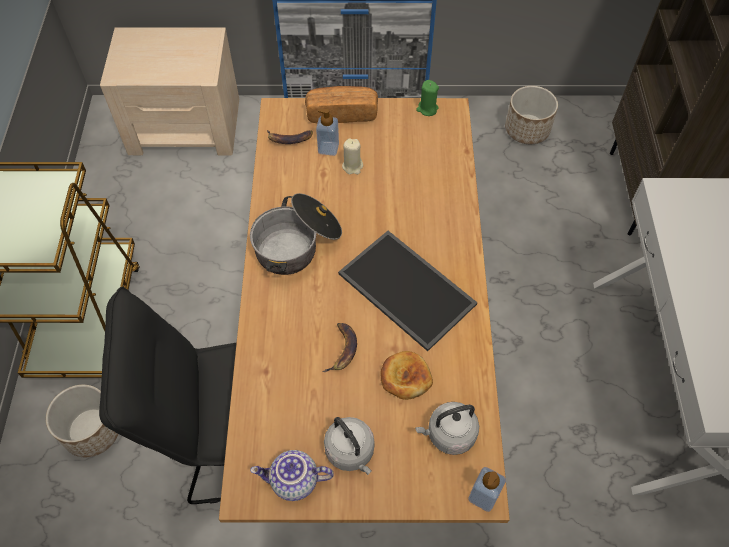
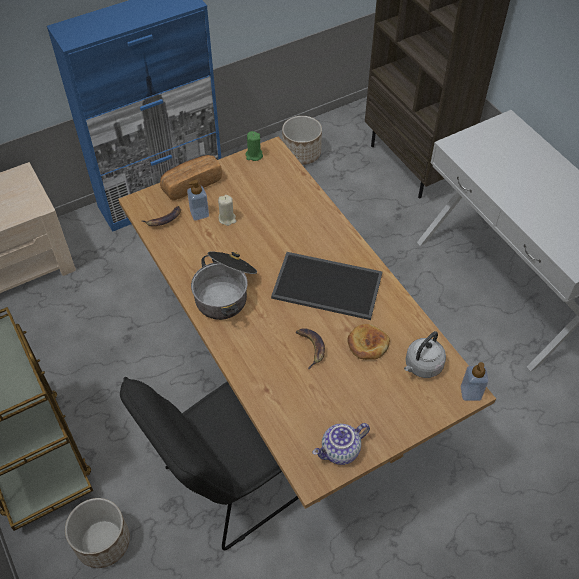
camera: 30 degrees left, 5 degrees down
(351, 452) = (365, 411): grey kettle -> none

